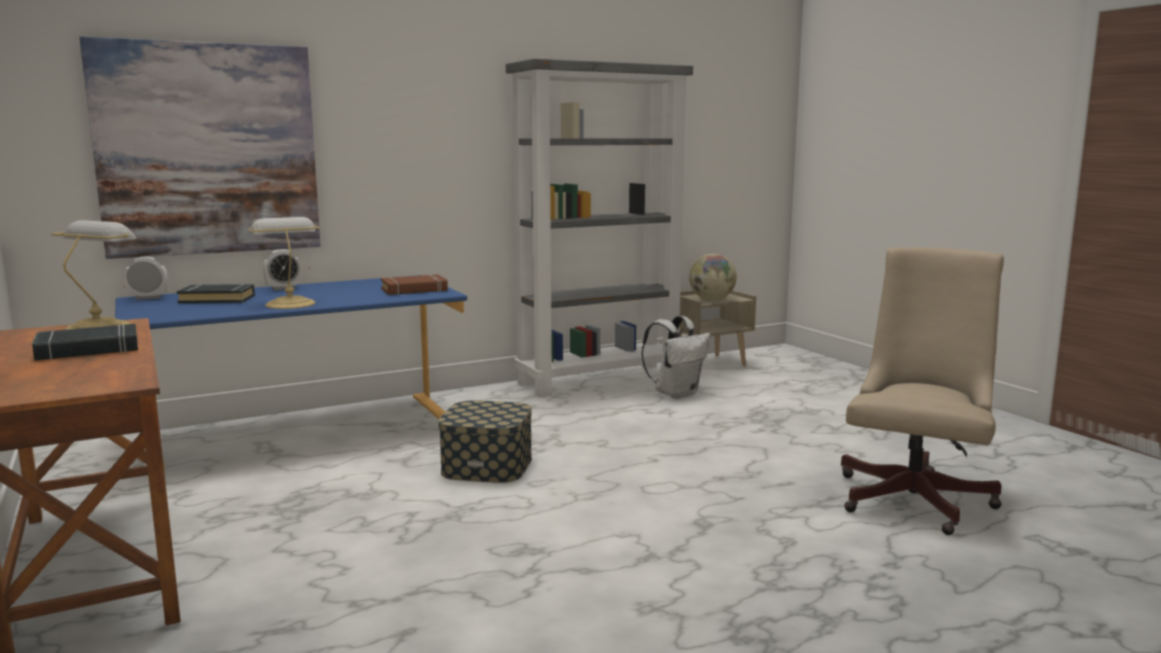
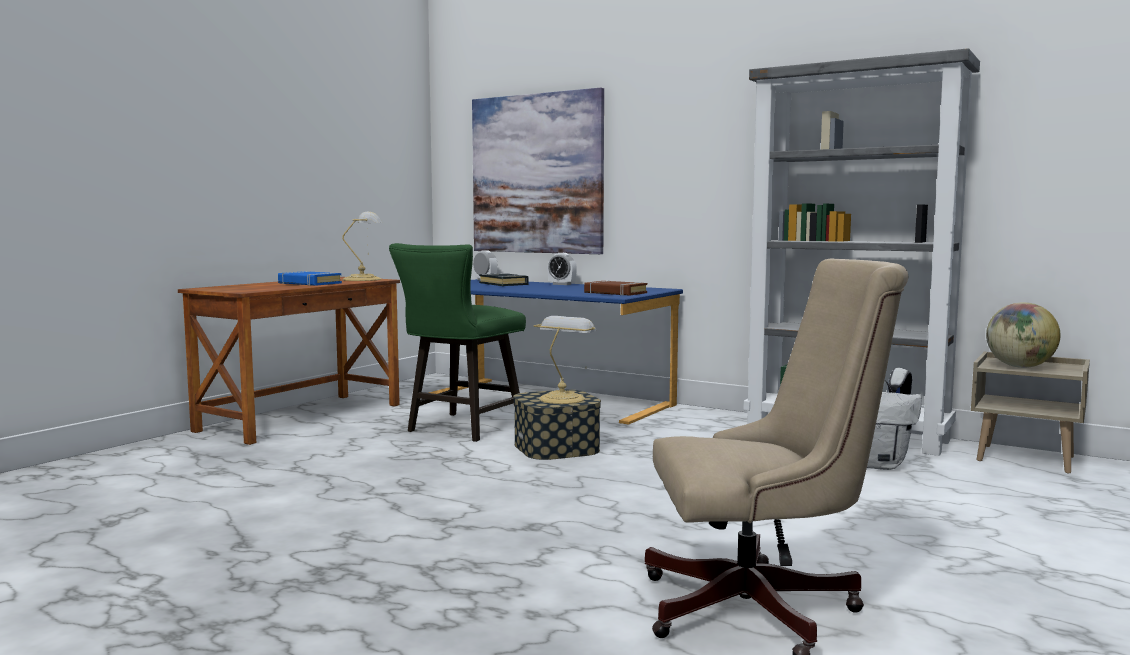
camera: 60 degrees right, 5 degrees down
(88, 350) = (309, 283): black book -> blue book
(289, 303) = (515, 289): table lamp -> table lamp (563, 398)
(345, 488) = (460, 429): none -> green stool

